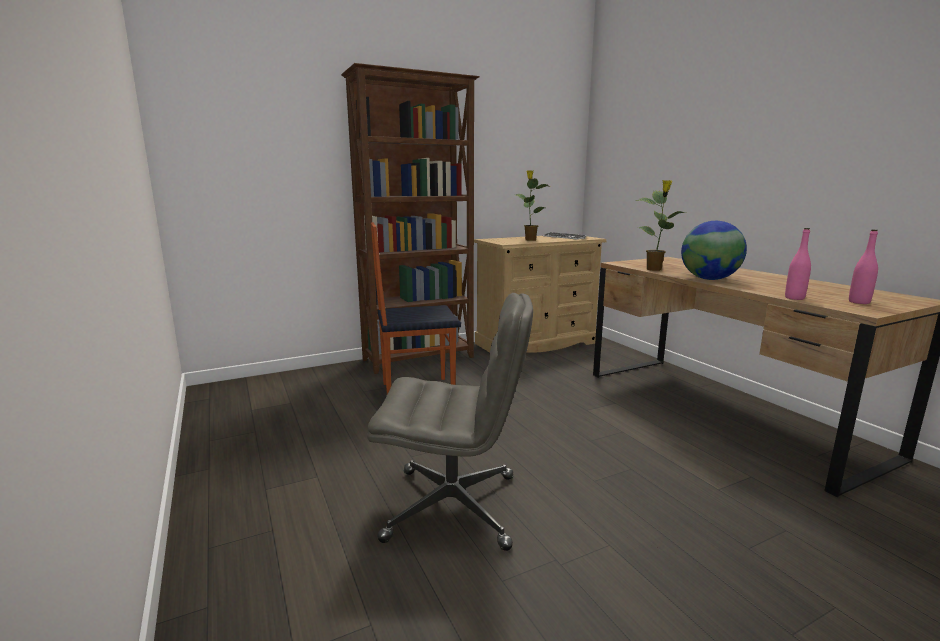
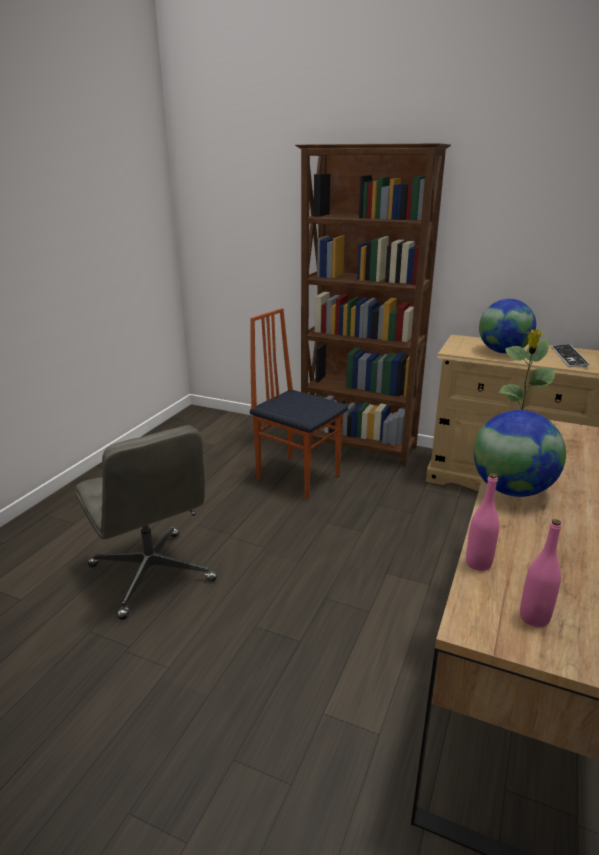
camera: 50 degrees right, 10 degrees up
(530, 240) = (503, 352): potted plant -> globe

